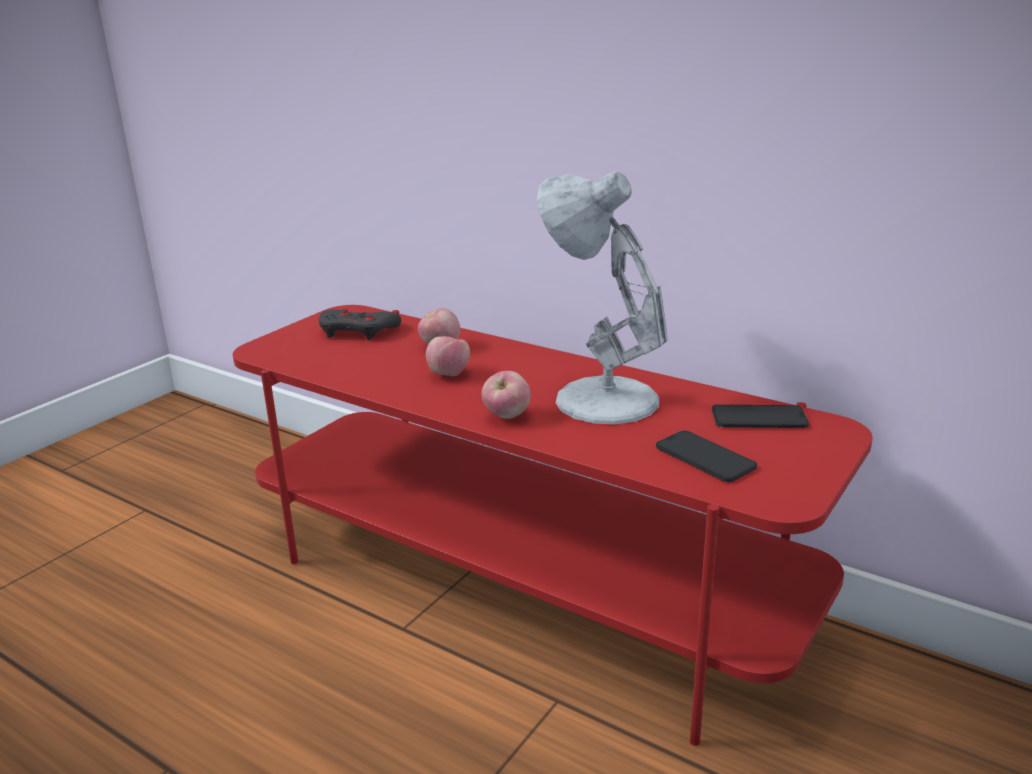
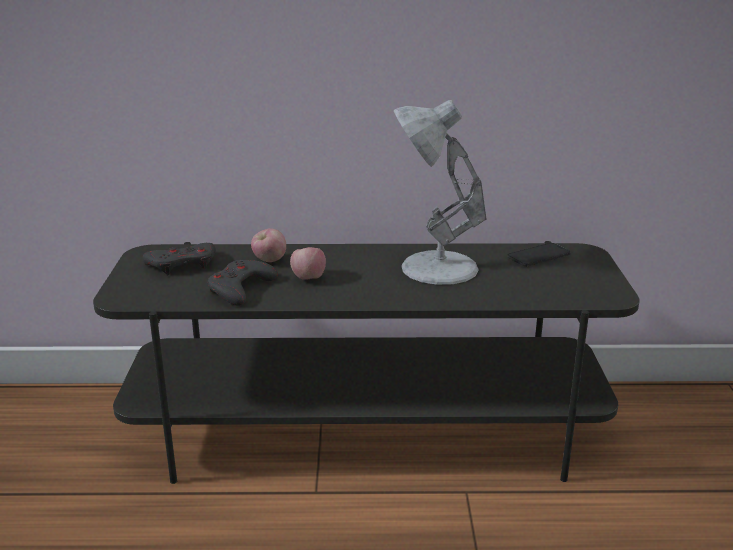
camera: 35 degrees left, 0 degrees up
(370, 368) = (240, 288): none -> grey game controller
(507, 416) = (393, 295): apple -> none
(523, 585) = (368, 432): red tv stand -> grey tv stand
(705, 457) = (543, 285): phone -> none

